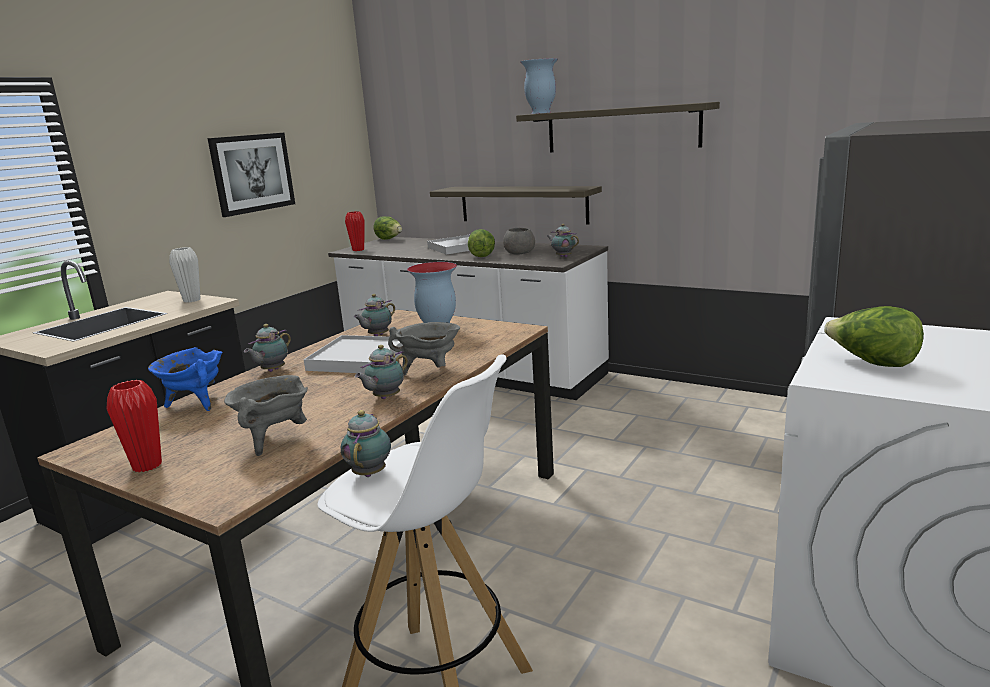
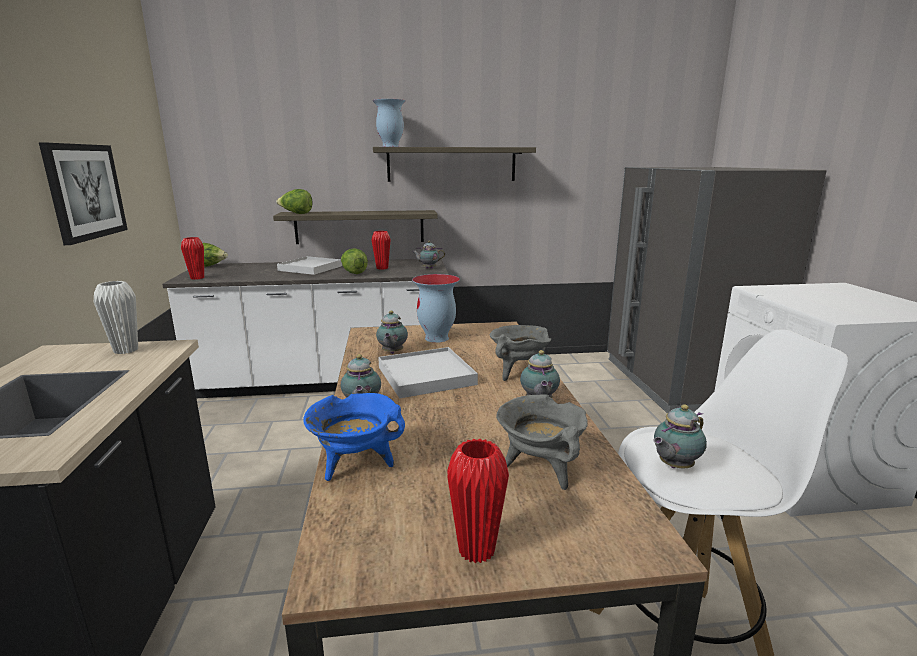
camera: 40 degrees left, 0 degrees up
(370, 472) = (673, 466): teapot -> teapot turned 90 degrees counterclockwise
(519, 253) = (382, 268): grey bowl -> red vase
(872, 363) = (829, 307): lettuce -> lettuce (296, 214)

